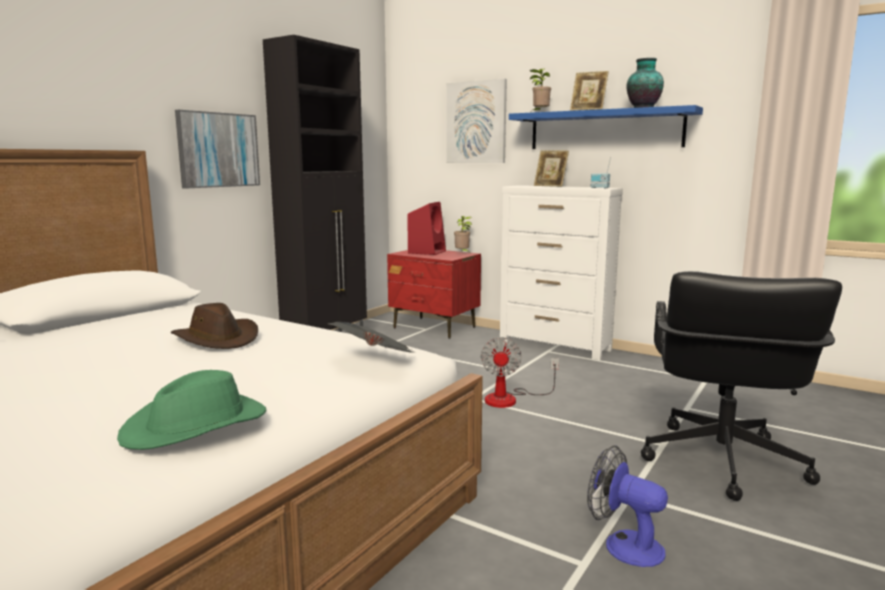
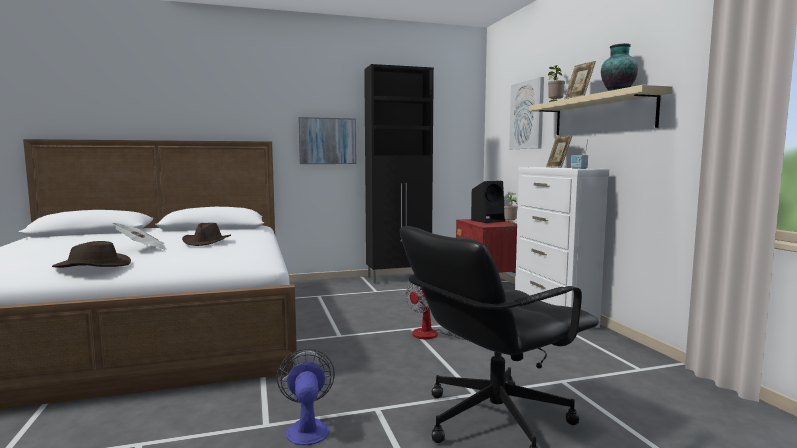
camera: 40 degrees right, 5 degrees down
(197, 425) = (93, 266): green hat -> brown hat
(376, 361) = (226, 261): newspaper -> newspaper (142, 249)
(427, 252) = (488, 220): red speaker -> black speaker
(604, 130) = (601, 115): blue shelf -> beige shelf

